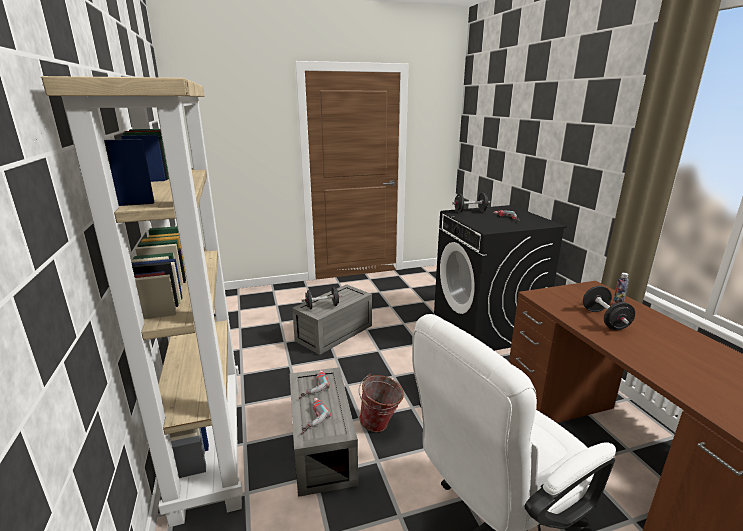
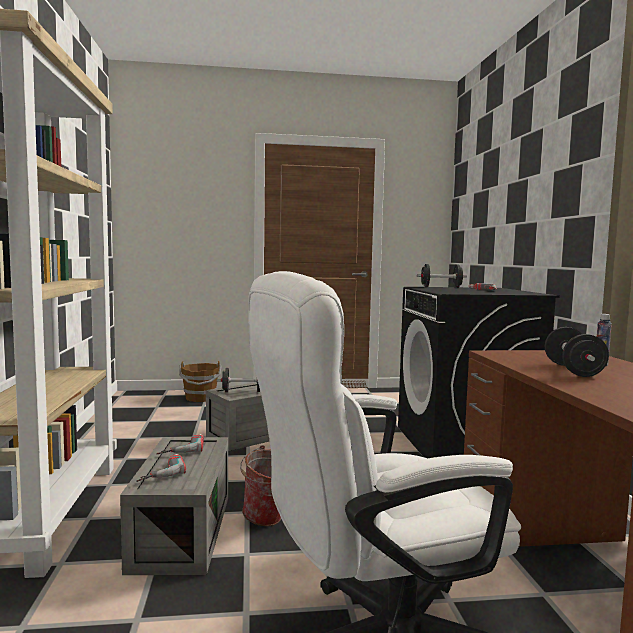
camera: 10 degrees right, 15 degrees down
(270, 296) = (200, 398): none -> brown bucket

